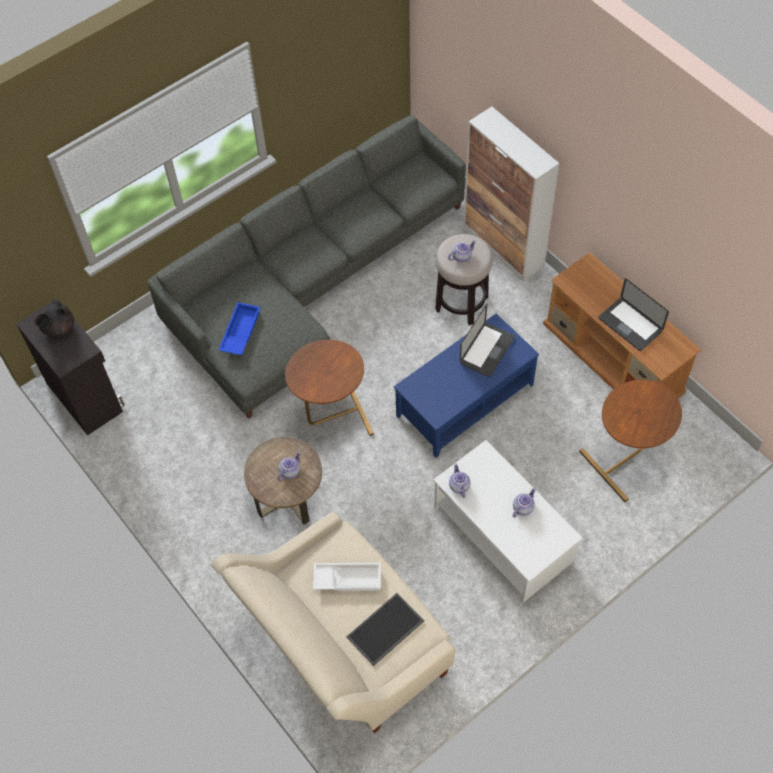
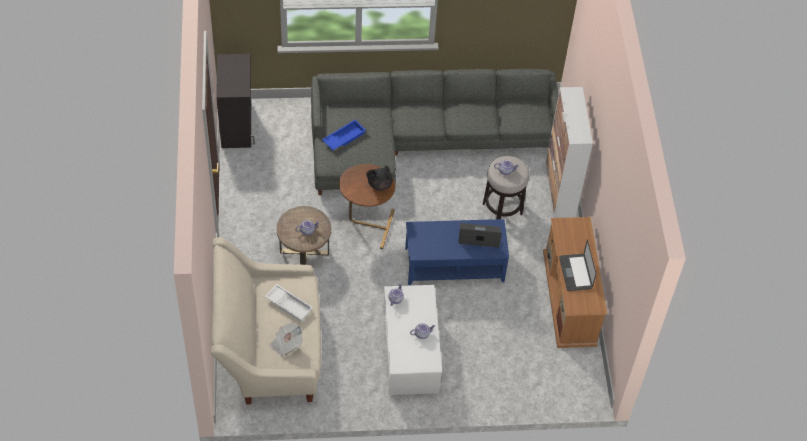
camera: 30 degrees right, 5 degrees down
(58, 328) = (237, 70): black teapot -> black teapot (379, 184)
(385, 630) = (286, 344): tray -> newspaper
(487, 350) = (479, 236): laptop -> laptop turned 150 degrees counterclockwise
(626, 460) = (523, 360): brown side table -> none

